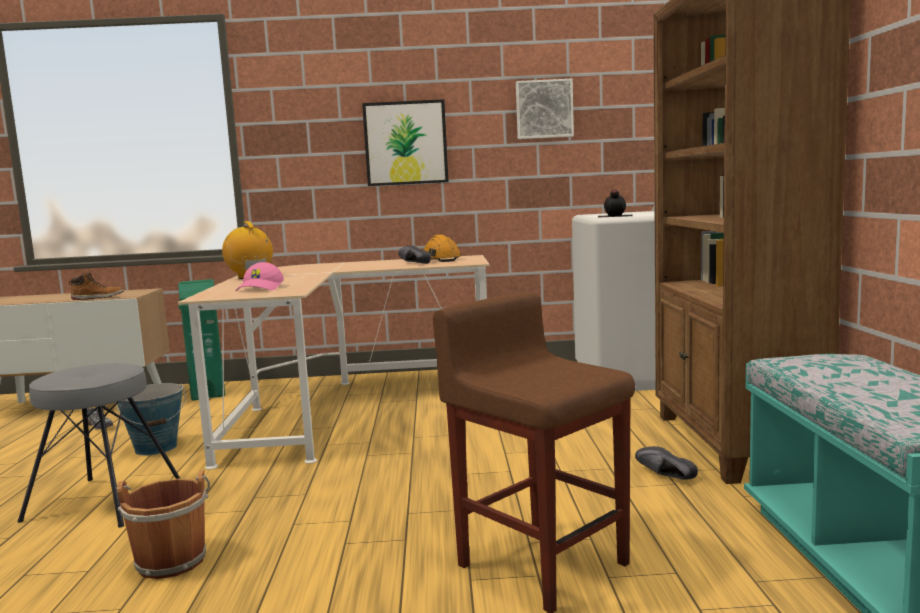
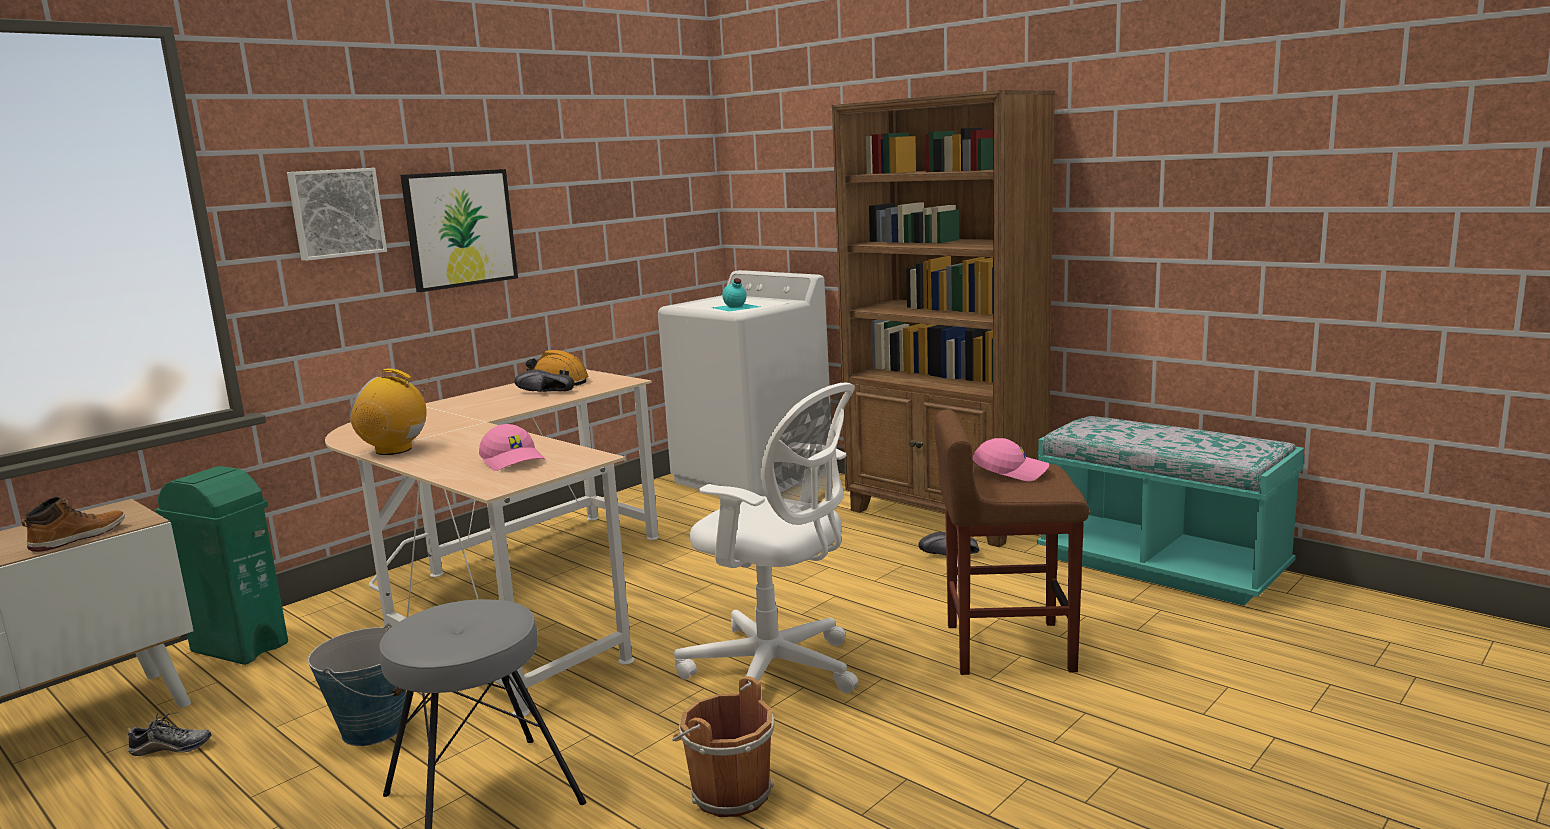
camera: 45 degrees left, 5 degrees up
(361, 503) = (777, 671): none -> white office chair
(544, 109) = (609, 180): picture -> picture (336, 213)
(558, 367) = (1011, 472): none -> pink cap
(614, 216) = (735, 307): black bottle -> turquoise bottle

